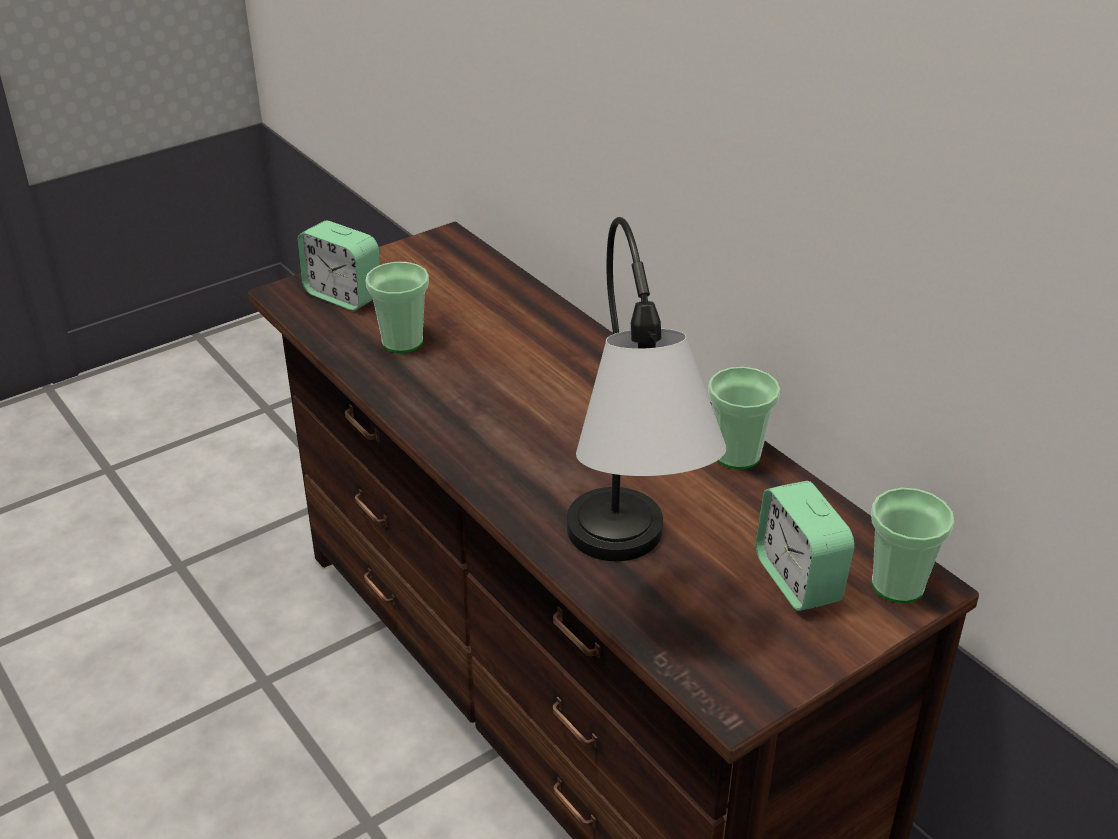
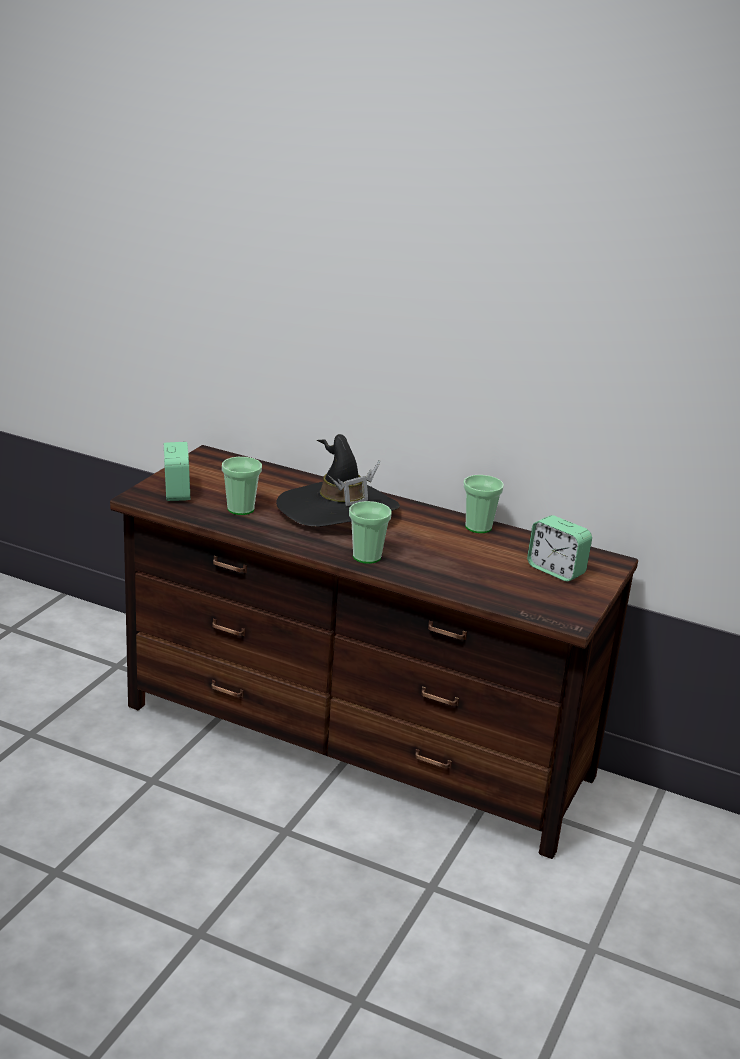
camera: 30 degrees left, 10 degrees down
(343, 295) = (177, 492): alarm clock -> alarm clock turned 105 degrees counterclockwise
(540, 373) = (337, 510): none -> black hat
(629, 574) = (475, 585): table lamp -> none
(897, 585) = (601, 563): cup -> cup (366, 557)

